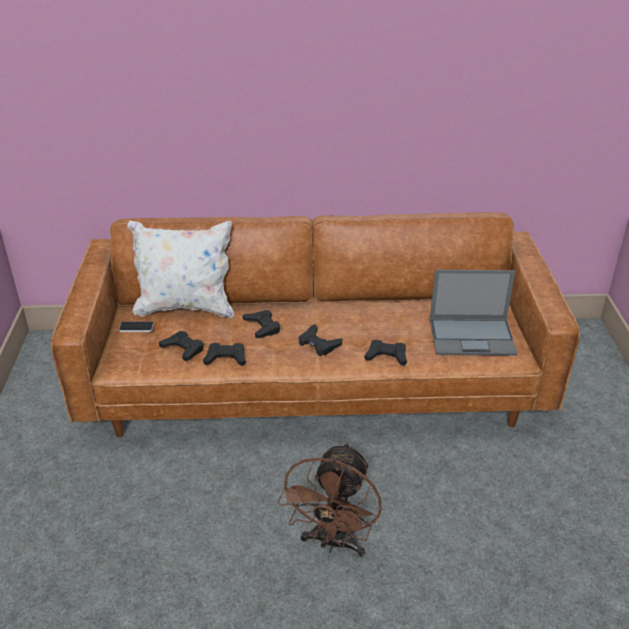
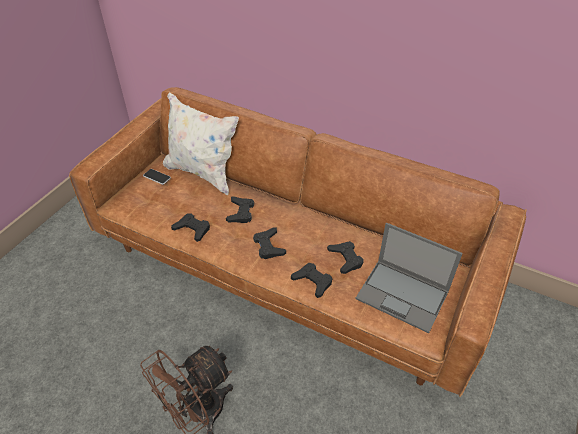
camera: 30 degrees right, 10 degrees up
(183, 349) = (171, 208): black game controller -> black game controller (345, 259)

